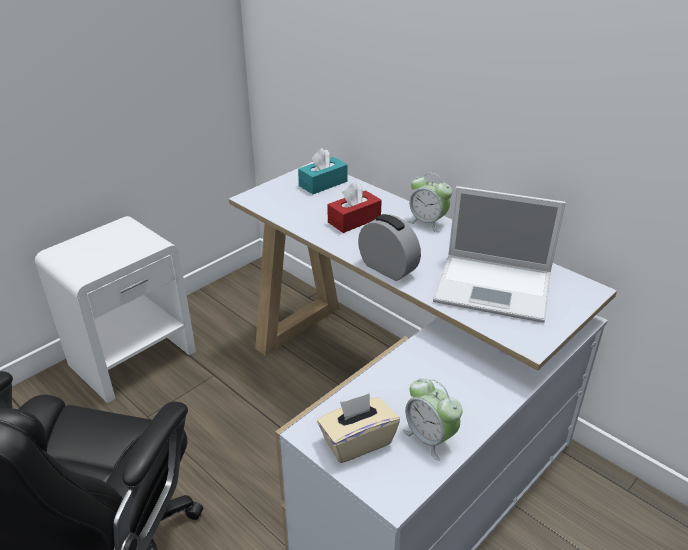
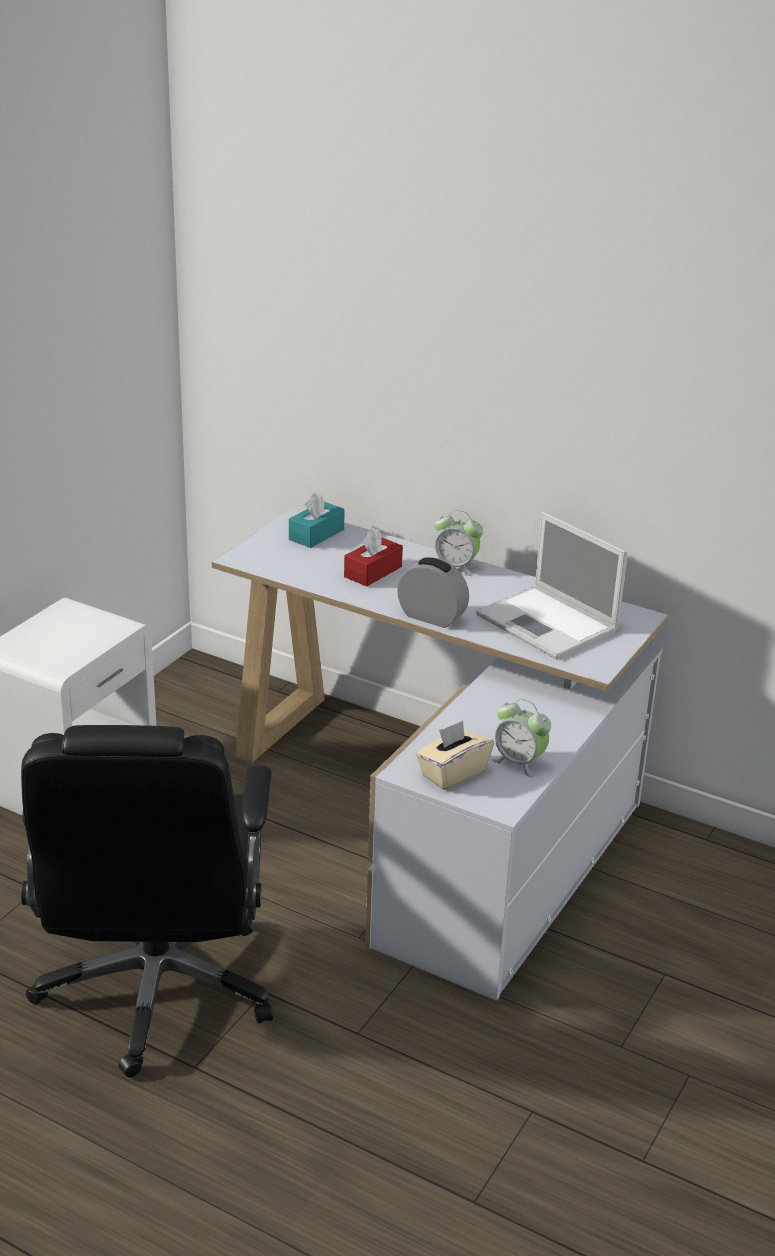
camera: 15 degrees left, 5 degrees down
(495, 287) = (549, 624): laptop -> laptop turned 45 degrees clockwise

